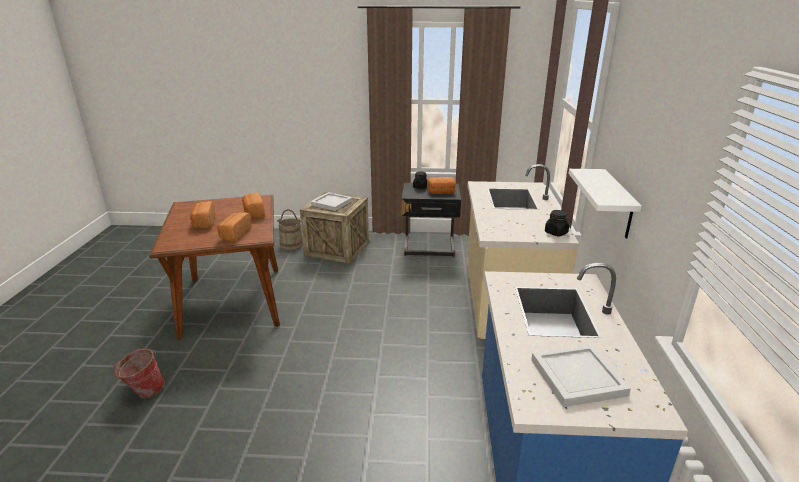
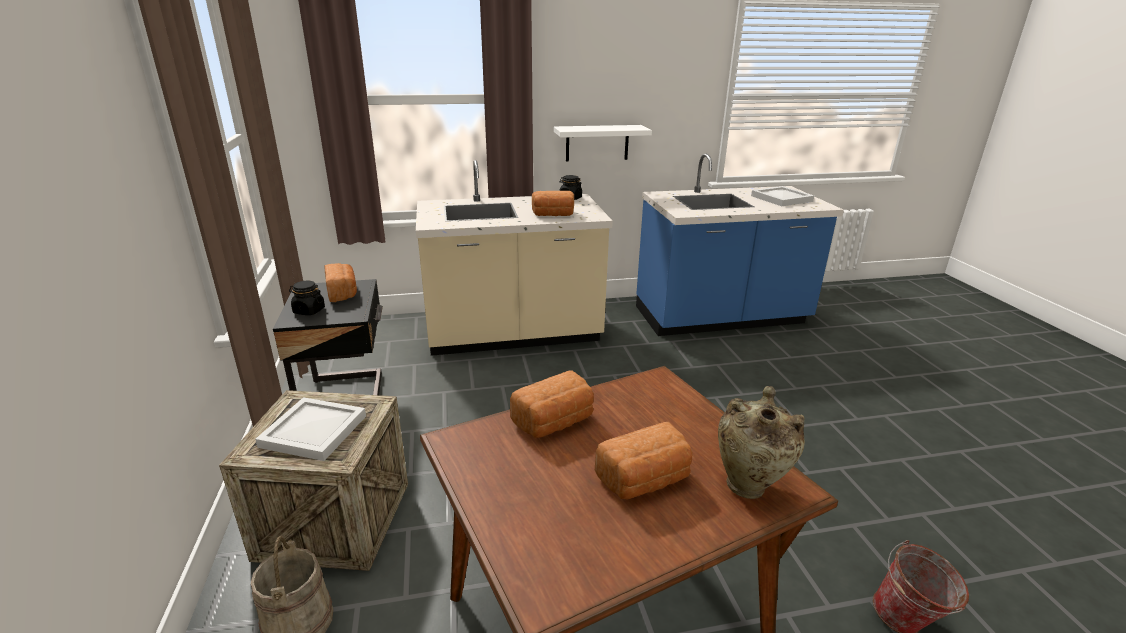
camera: 105 degrees left, 0 degrees up
(177, 239) = (749, 485): none -> beige vase
(235, 234) = (669, 412): bread -> bread (553, 215)

